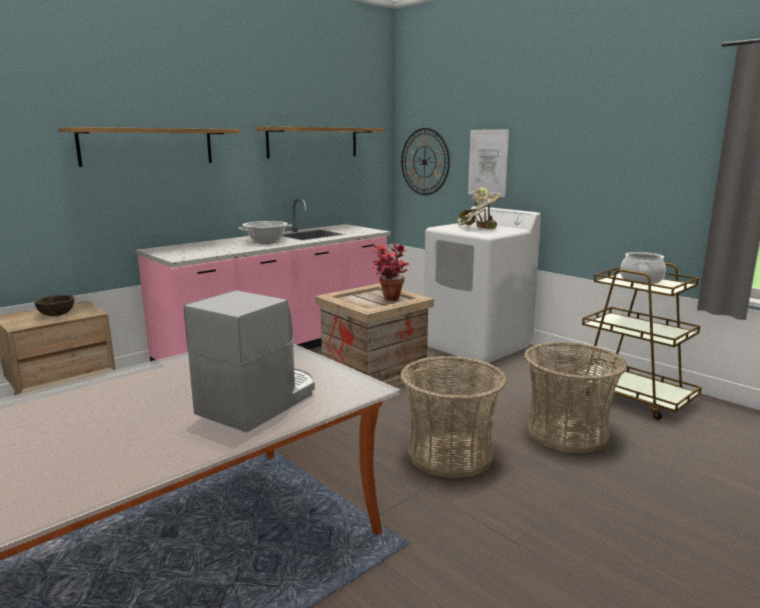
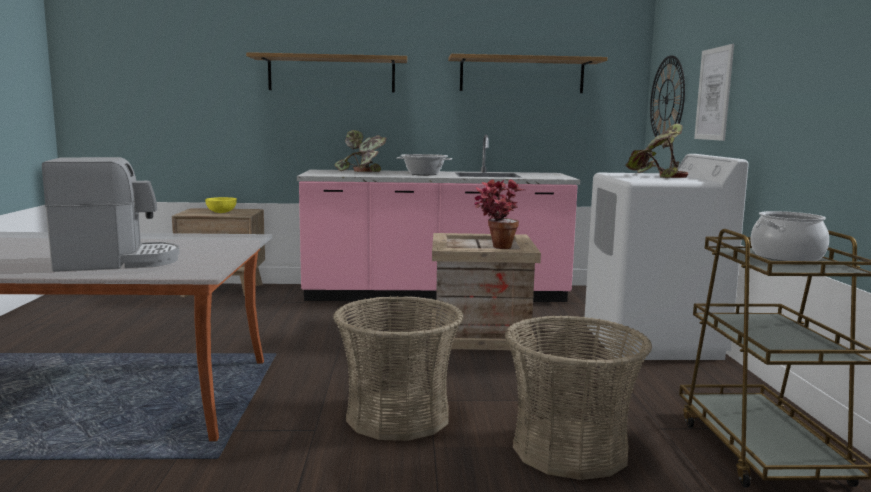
camera: 40 degrees right, 5 degrees down
(56, 314) = (221, 212): brown bowl -> yellow bowl
(204, 246) = (362, 172): none -> potted plant

